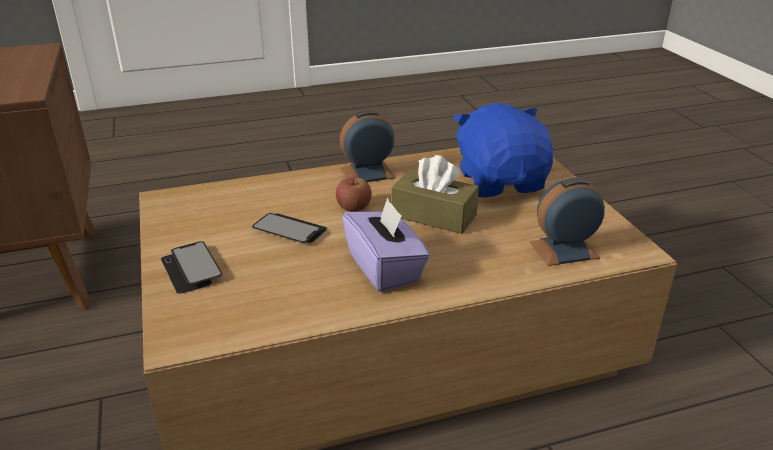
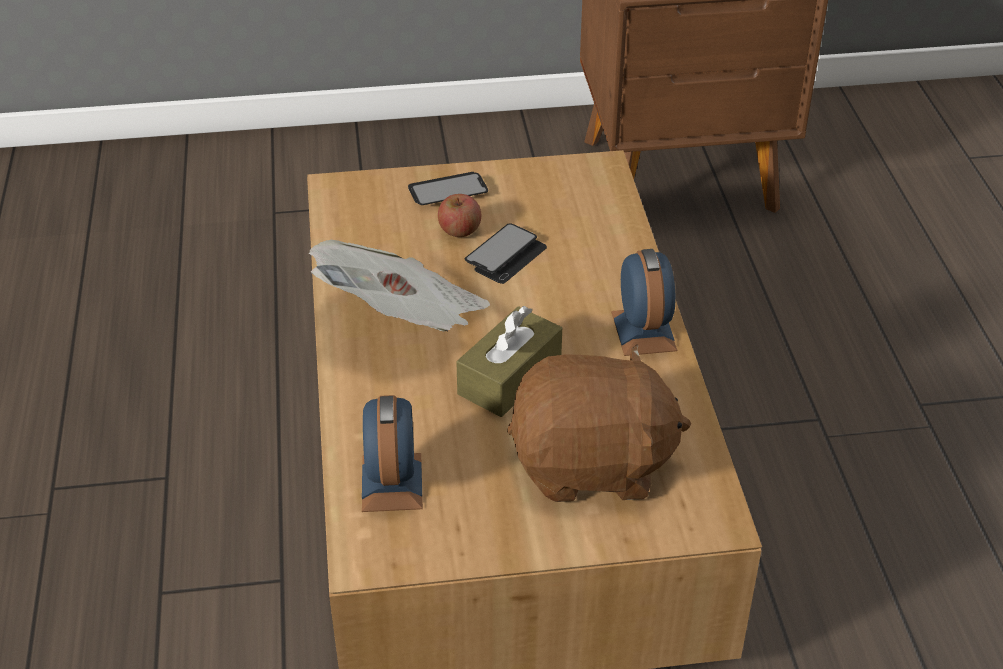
camera: 100 degrees right, 10 degrees up
(354, 207) = (547, 309): apple -> apple (459, 230)
(385, 268) = (404, 320): purple tissue box -> newspaper
(501, 182) = (592, 465): blue plush toy -> brown plush toy

